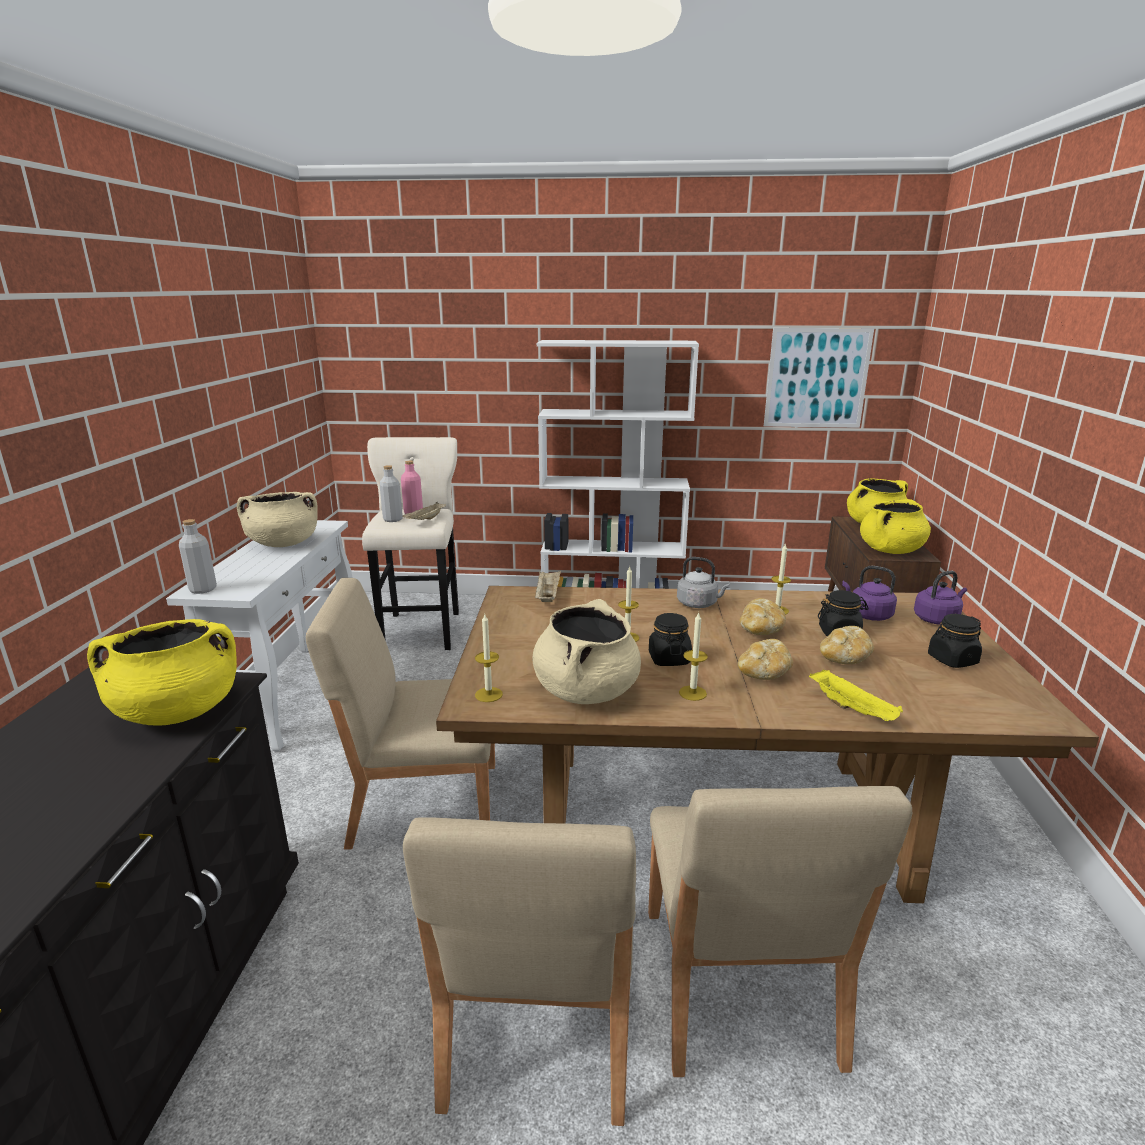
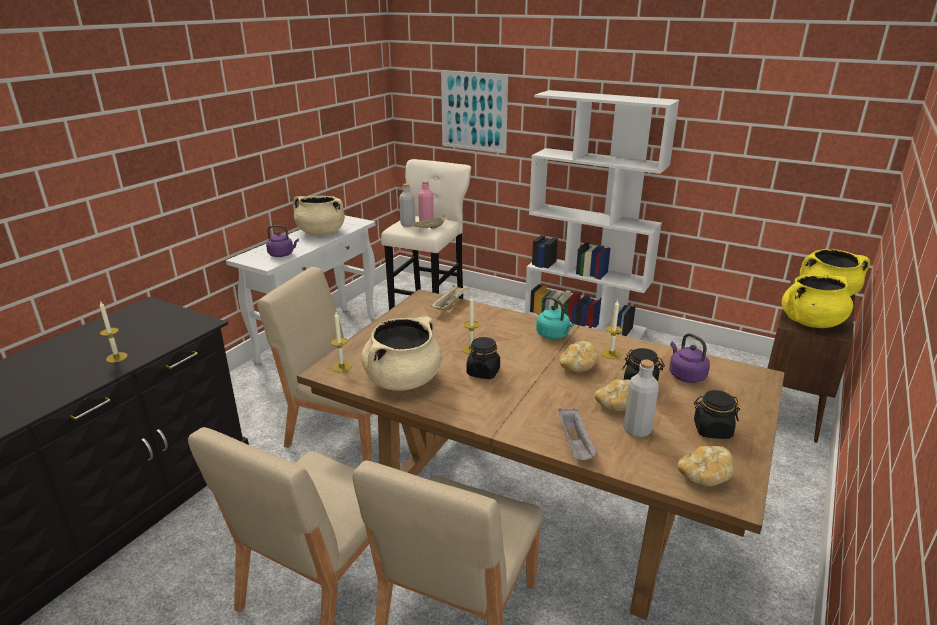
camera: 25 degrees right, 5 degrees up
(177, 711) = (166, 334): yellow cooking pot -> none
(203, 589) = (249, 258): grey bottle -> grey bottle (637, 430)
(692, 693) = (472, 400): candle -> candle (117, 357)
(699, 604) = (554, 335): grey kettle -> turquoise kettle
(764, 673) = (540, 400): bread -> bread (704, 477)
(817, 378) = (796, 144): picture -> picture (473, 112)
(853, 709) = (575, 445): yellow tray -> grey tray
(937, 619) = (746, 393): purple kettle -> purple kettle (282, 254)

